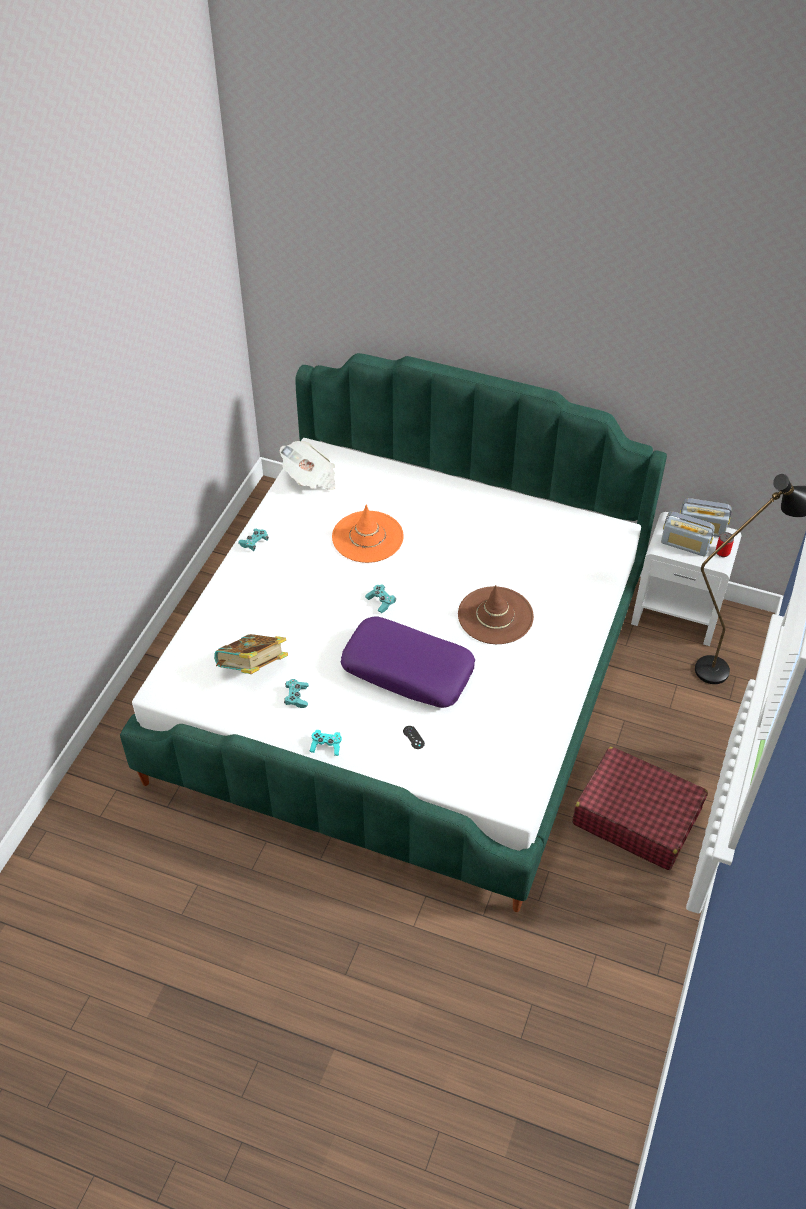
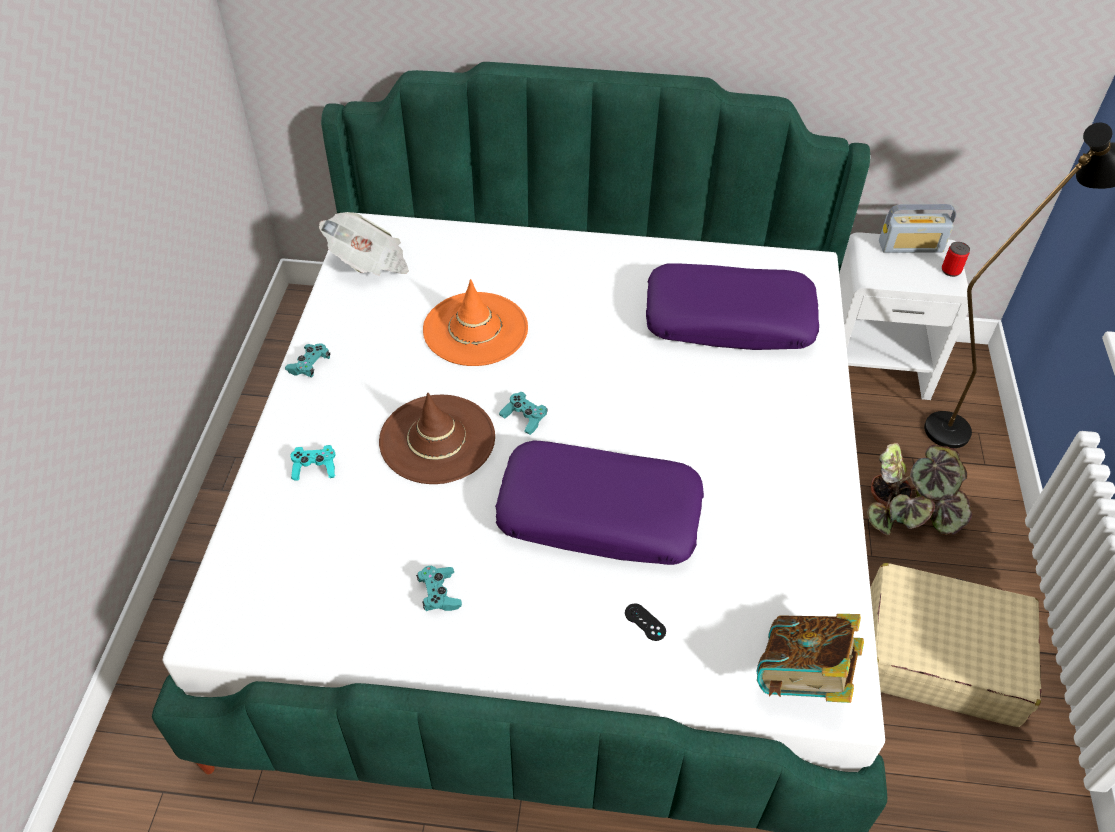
camera: 15 degrees left, 0 degrees up
(252, 669) = (355, 561): book -> book (803, 677)
(326, 746) = (511, 668): turquoise game controller -> turquoise game controller (315, 468)
(495, 616) = (696, 408): brown hat -> brown hat (437, 439)
(542, 560) = (729, 320): none -> purple pillow
(636, 817) = (939, 655): red suitcase -> beige suitcase
(657, 721) = (909, 511): none -> potted plant
(685, 545) = (900, 270): radio -> none

